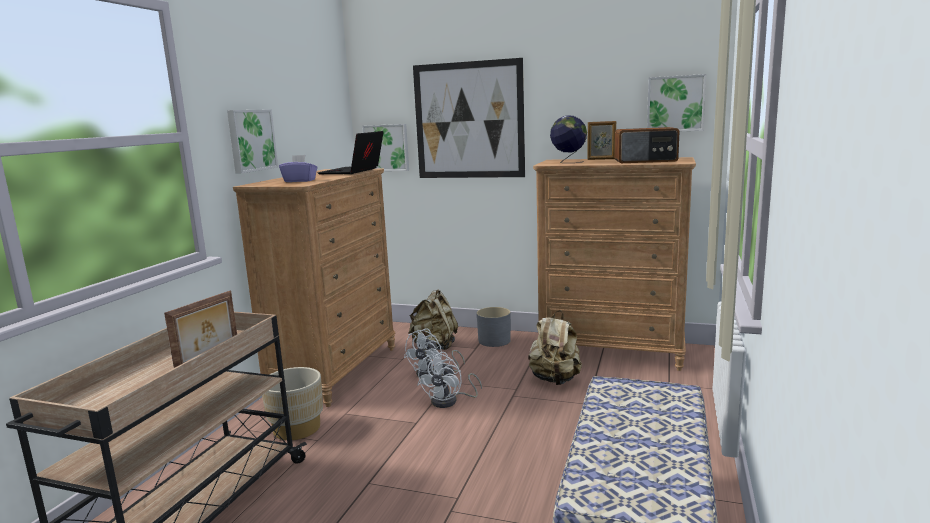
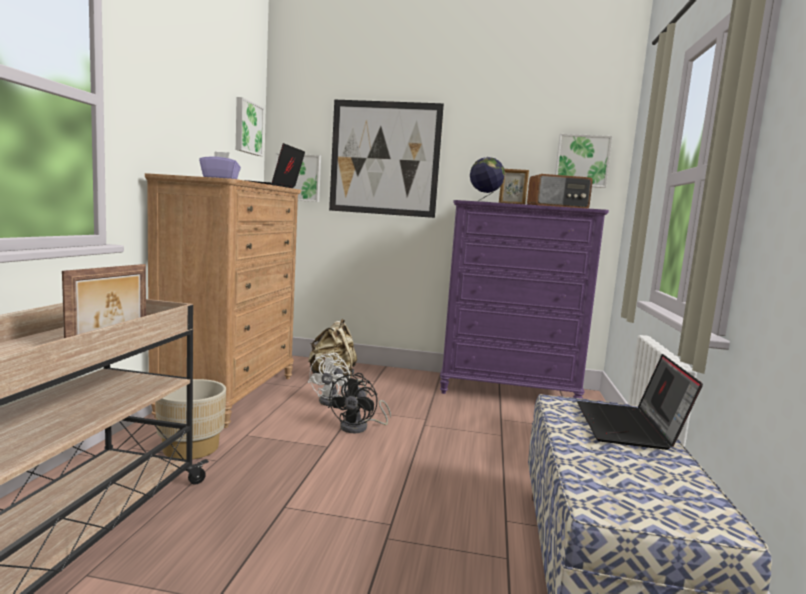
camera: 10 degrees left, 5 degrees down
(251, 140) = (168, 131): picture -> picture (247, 128)
(450, 401) = (359, 427): white fan -> black fan
(494, 341) = (392, 376): grey planter -> none
(555, 380) = (462, 412): beige backpack -> none
(611, 351) = (508, 391): brown dresser -> purple dresser
(663, 412) = (630, 427): none -> laptop

